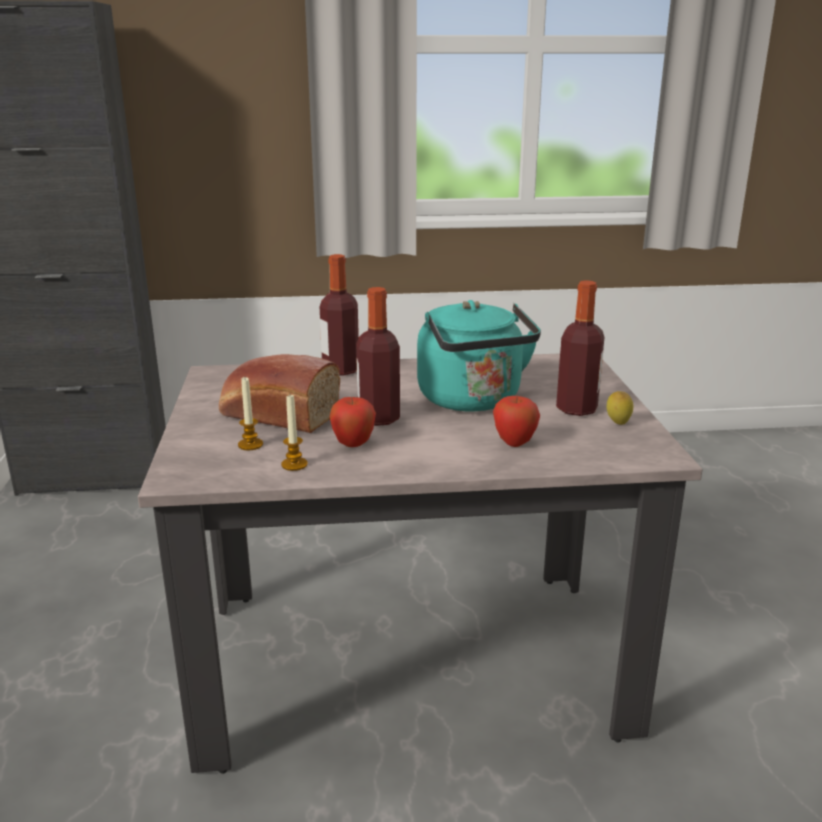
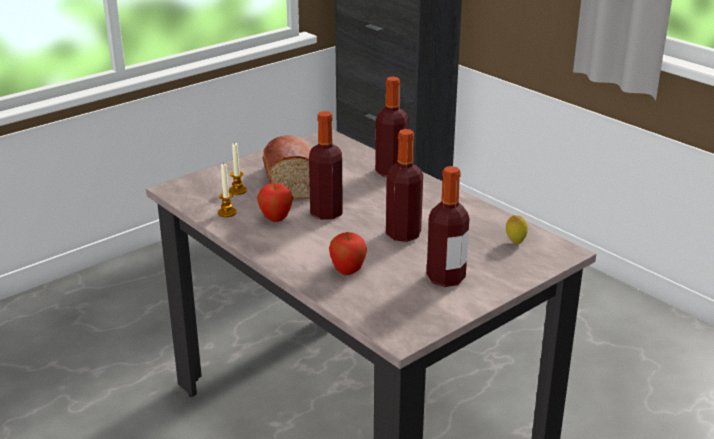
camera: 55 degrees right, 5 degrees up
(473, 401) = (403, 234): turquoise kettle -> bottle
(618, 424) = (439, 303): lemon -> lemon (515, 242)

